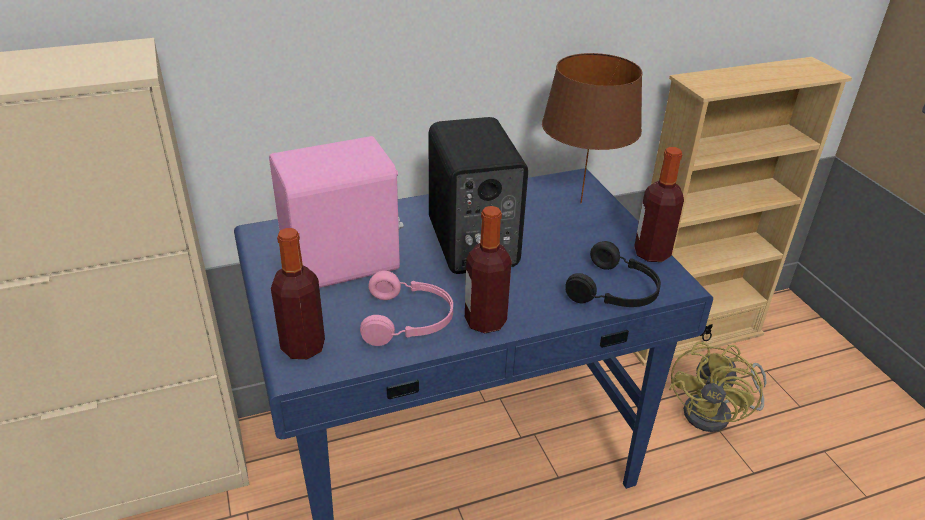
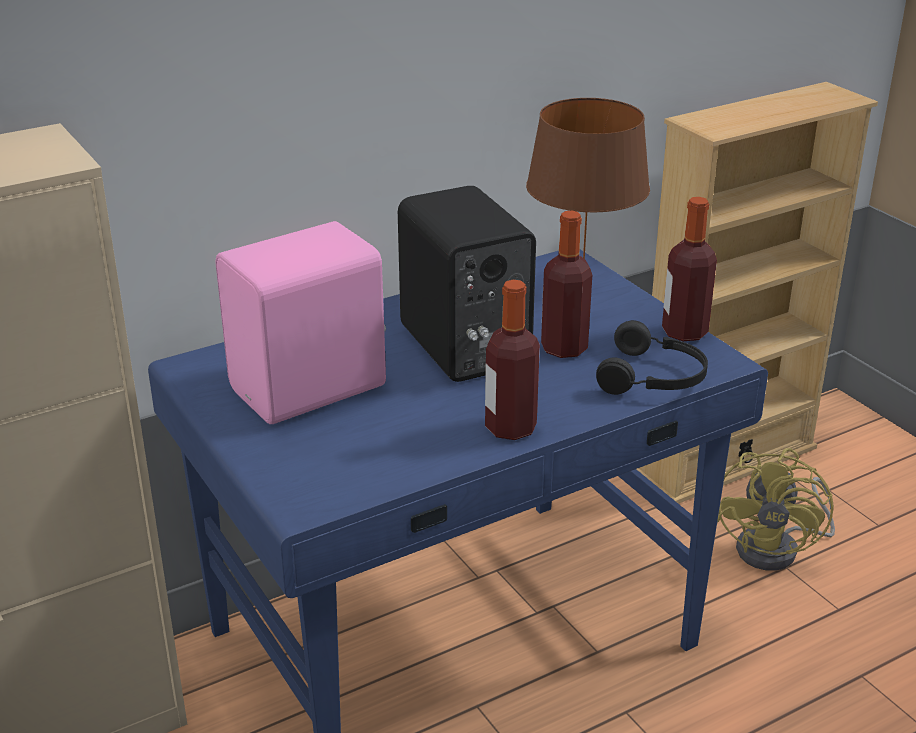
camera: 10 degrees left, 5 degrees down
(303, 347) = (299, 482): bottle -> bottle (564, 348)
(409, 320) = (418, 438): pink headphones -> none

